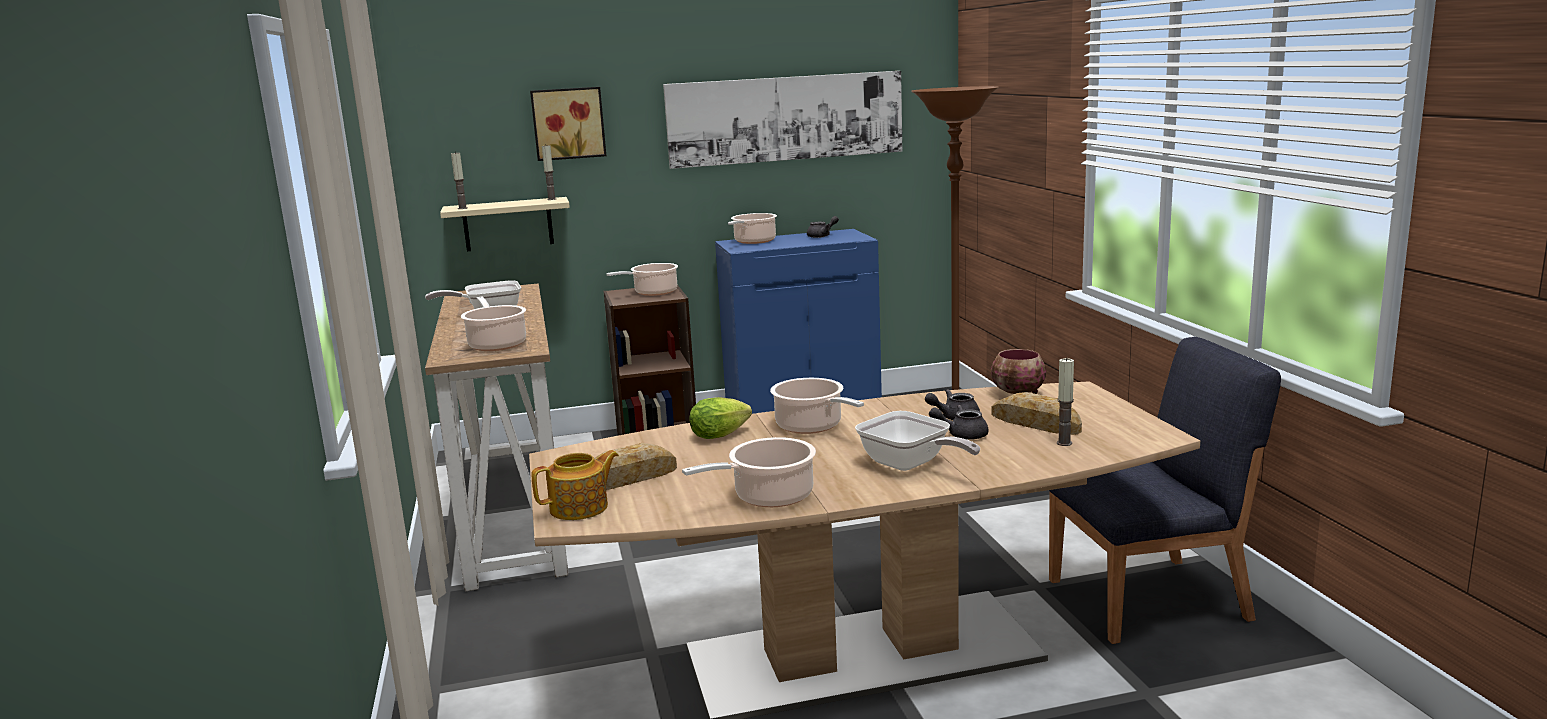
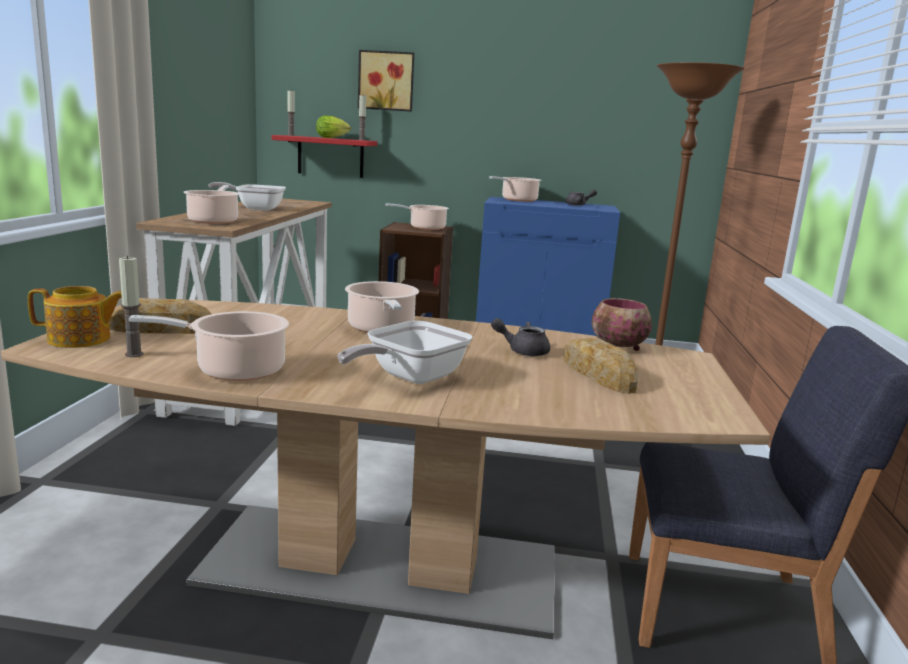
camera: 20 degrees right, 0 degrees up
(508, 224) = (330, 156): beige shelf -> red shelf
(722, 435) = (299, 318): lettuce -> lettuce (333, 138)
(785, 118) = (568, 99): picture -> none
(910, 465) = (409, 378): frying pan -> frying pan turned 60 degrees clockwise
(961, 435) = (504, 366): grey teapot -> none
(1064, 443) = (600, 398): candle -> candle (134, 354)

